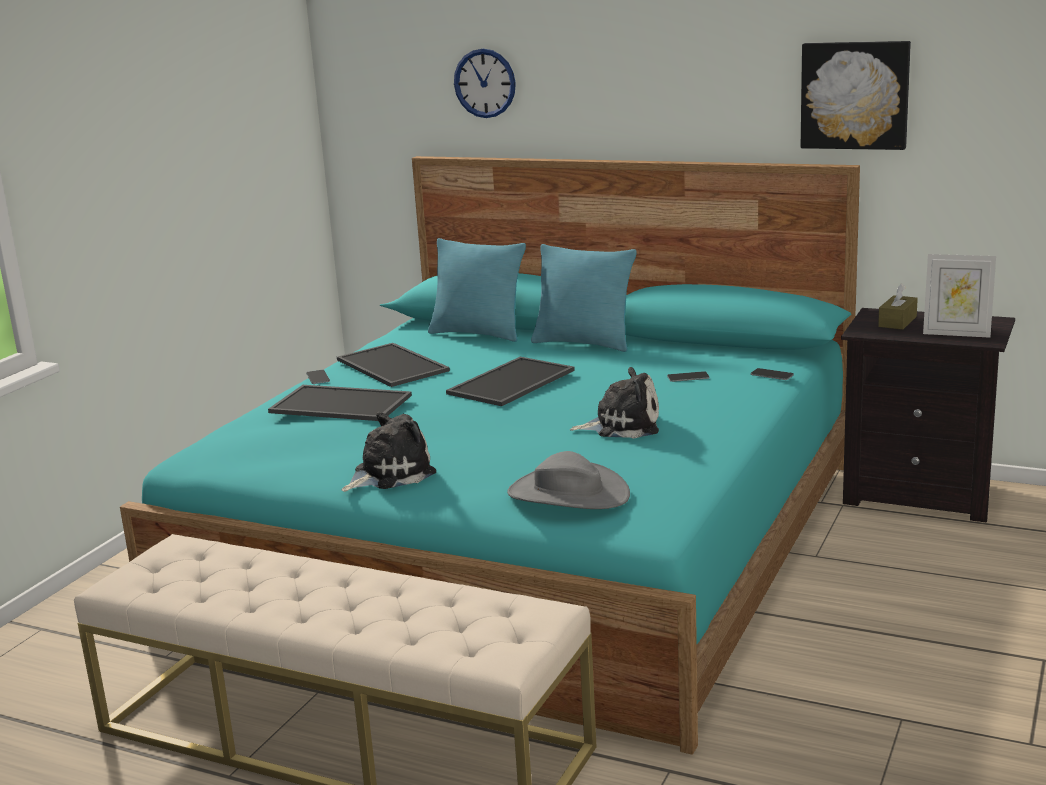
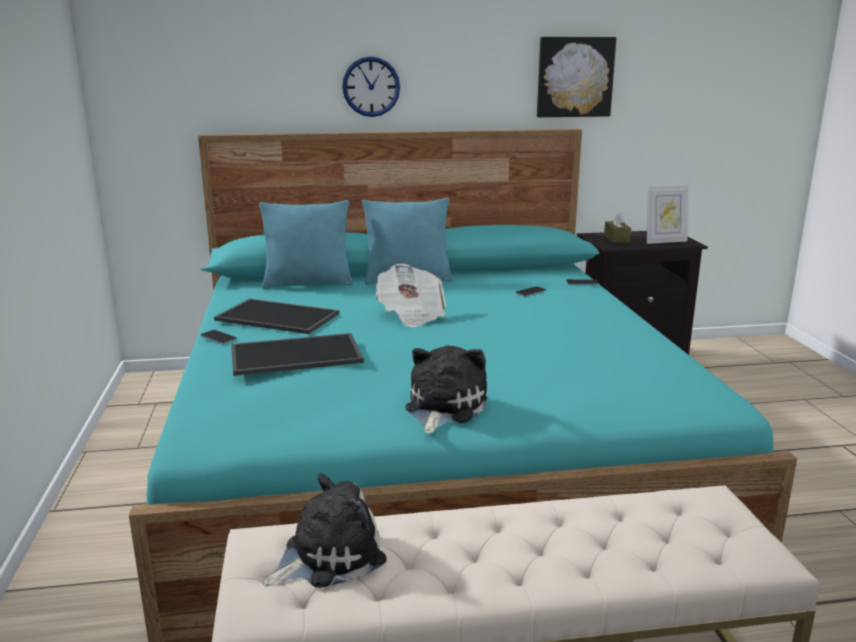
camera: 35 degrees left, 0 degrees up
(485, 83) = (267, 67): wall clock -> wall clock (371, 86)
(512, 382) = (411, 314): tray -> newspaper
(568, 494) = (624, 391): grey hat -> none
(622, 425) = (554, 332): plush toy -> plush toy (328, 555)

